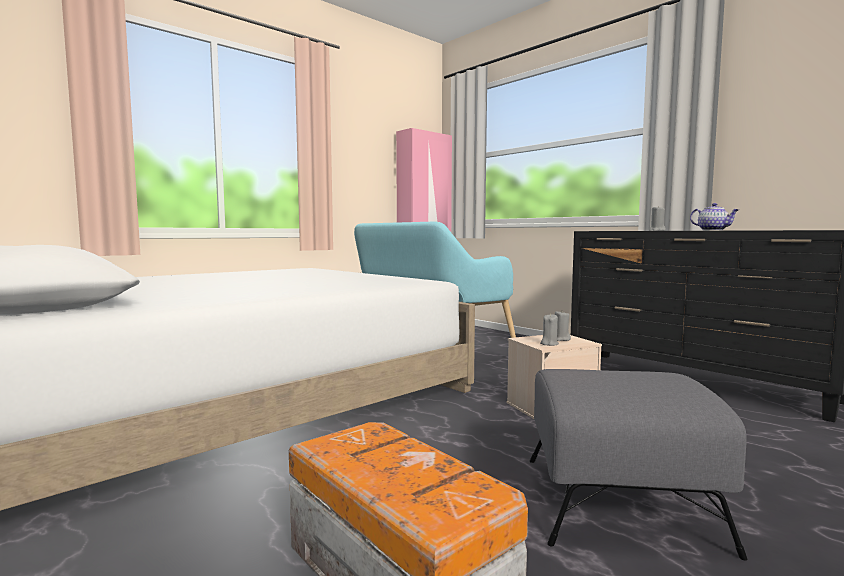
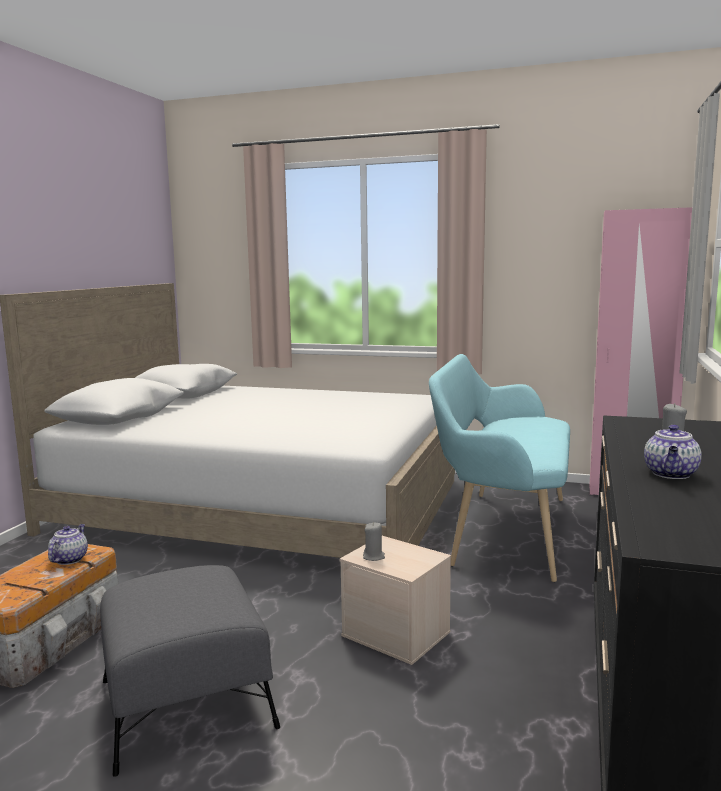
camera: 60 degrees right, 5 degrees up
(380, 445) = (69, 559): none -> teapot
(560, 339) = (406, 558): grey candle -> none

